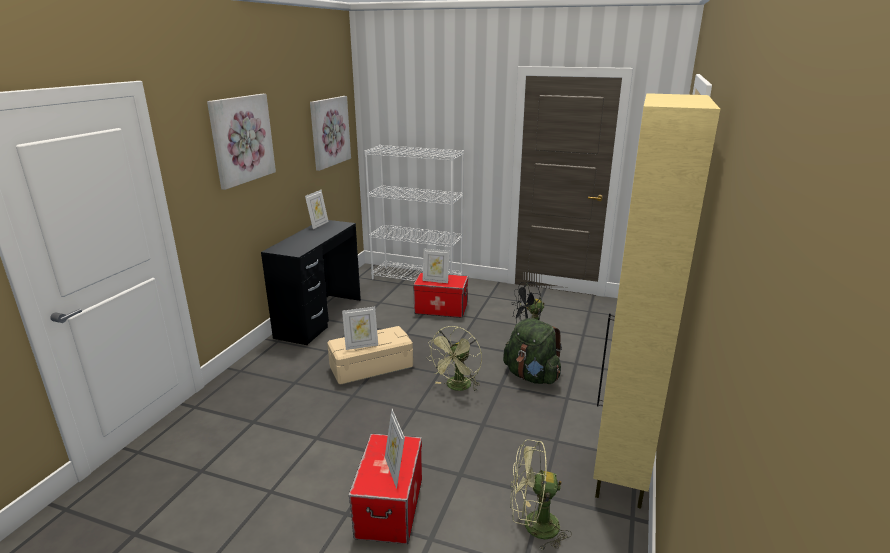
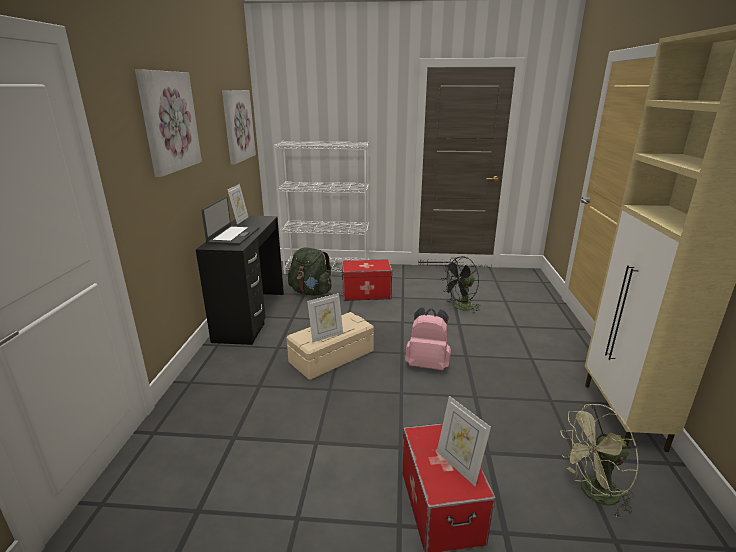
camera: 15 degrees left, 0 degrees up
(301, 241) = (233, 235): none -> laptop
(435, 280) = (362, 266): picture frame -> none
(457, 387) = (427, 364): green fan -> pink backpack
(531, 376) = (487, 343): green backpack -> green backpack (311, 292)

